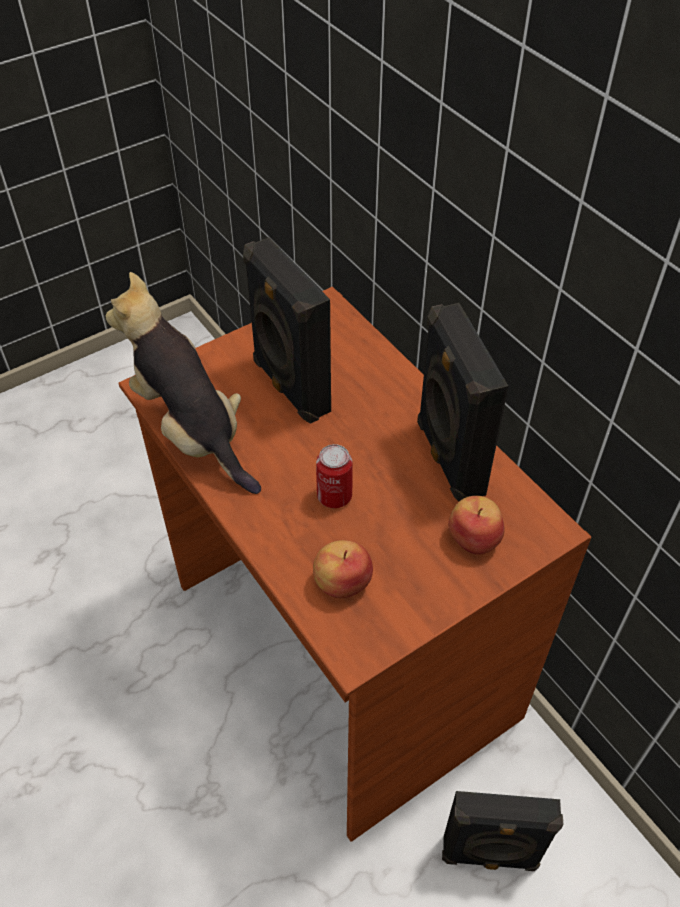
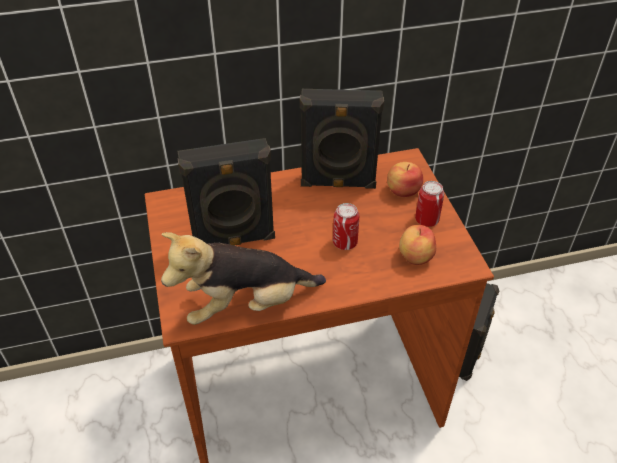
camera: 70 degrees left, 5 degrees down
(425, 581) = (427, 220): none -> can

